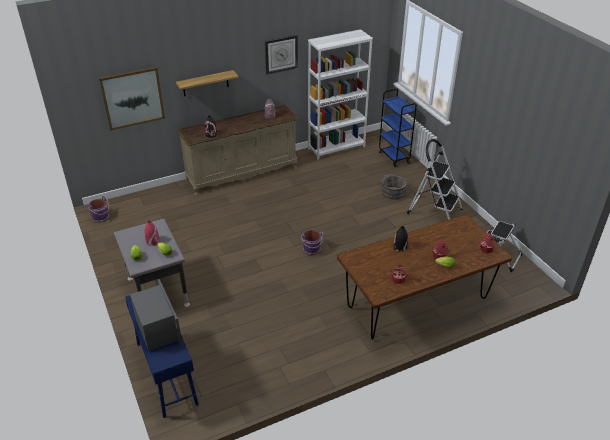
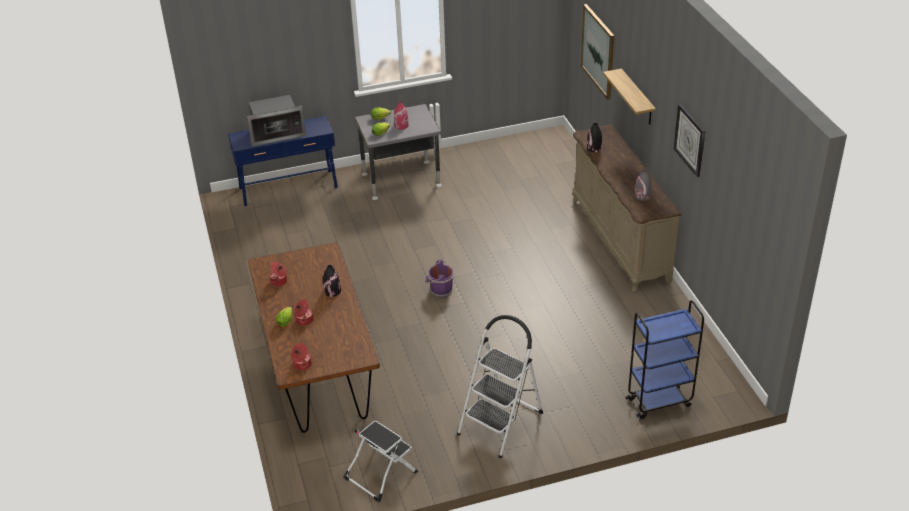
camera: 100 degrees right, 0 degrees up
(101, 218) = (535, 137): purple bucket -> none
(336, 147) = (693, 339): white bookcase -> none
(392, 192) = (557, 384): grey bucket -> none

